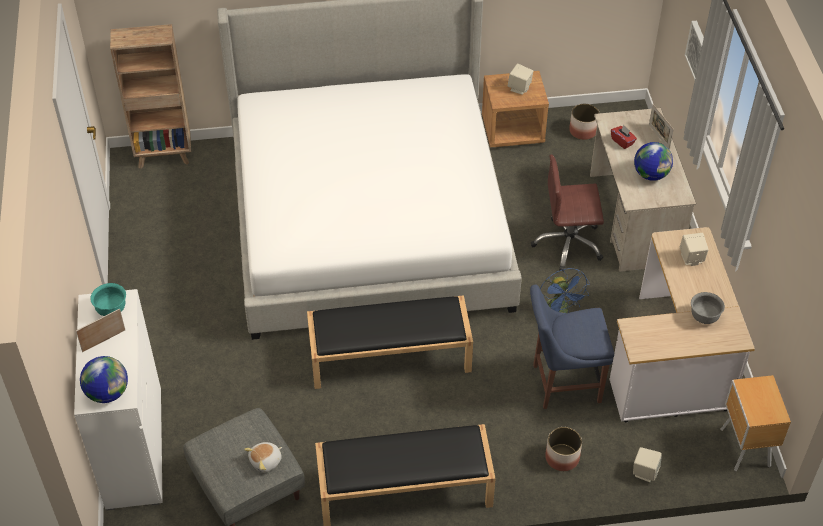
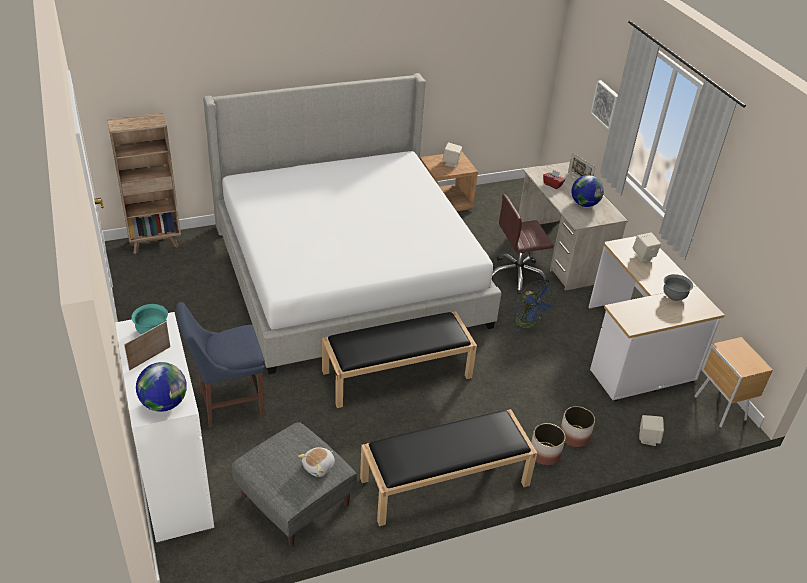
camera: 15 degrees left, 10 degrees down
(562, 383) = (552, 377): blue chair -> blue chair (227, 404)
(583, 131) = (499, 199): planter -> planter (544, 453)

